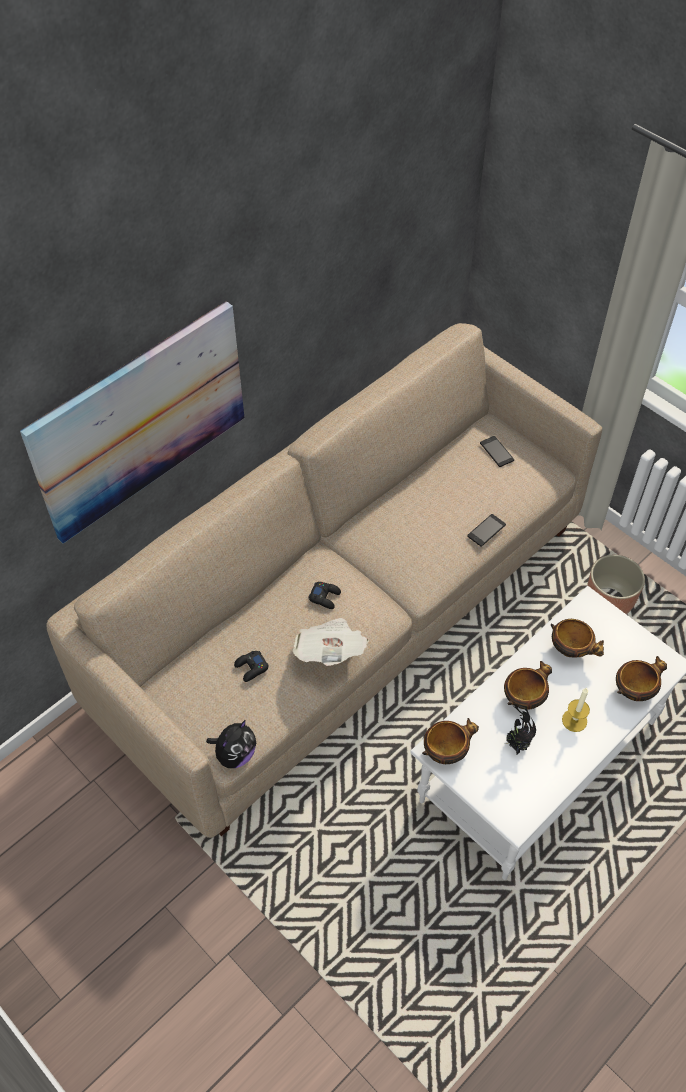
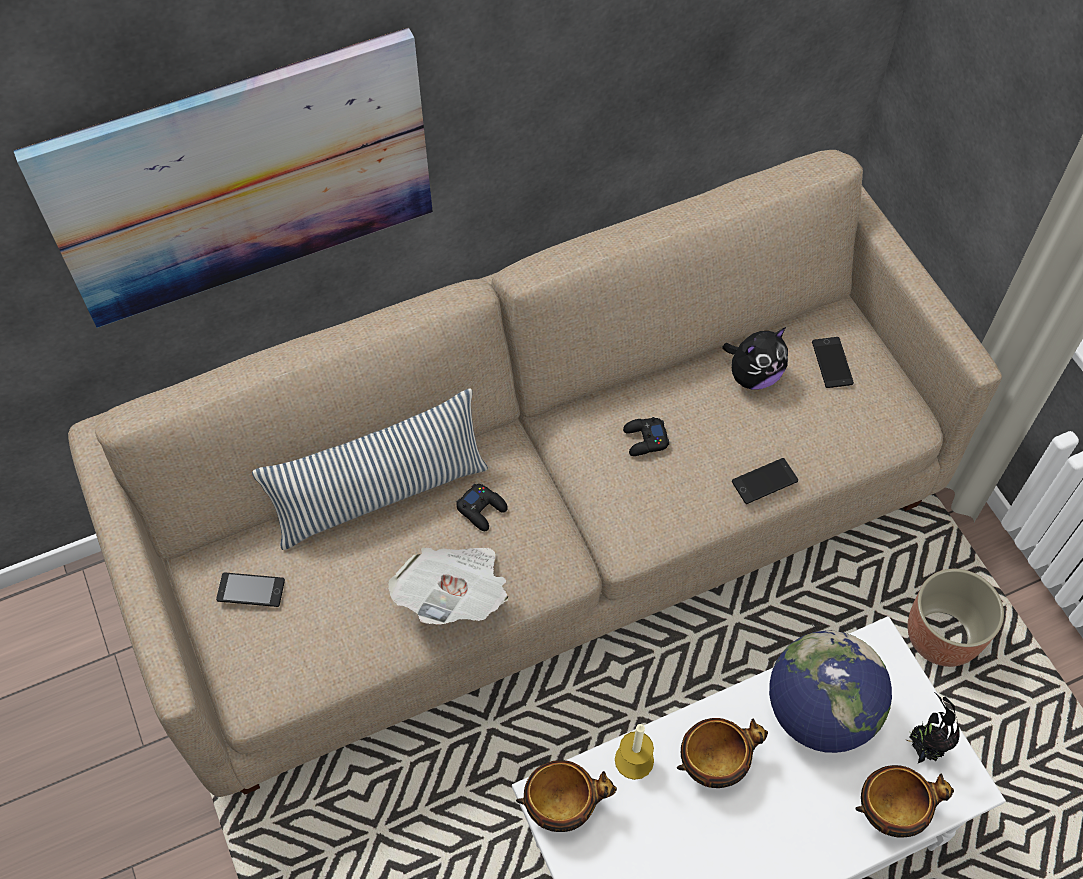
camera: 20 degrees right, 5 degrees up
(199, 690) = (251, 590): none -> phone
(235, 754) = (263, 701): plush toy -> plush toy (753, 376)
(251, 668) = (334, 582): black game controller -> black game controller (645, 440)
(257, 608) = (381, 495): none -> pillow
(516, 743) = (672, 830): potted plant -> potted plant (923, 745)
(571, 650) = (819, 712): bowl -> globe
(574, 720) = (777, 825): candle -> candle (634, 760)

